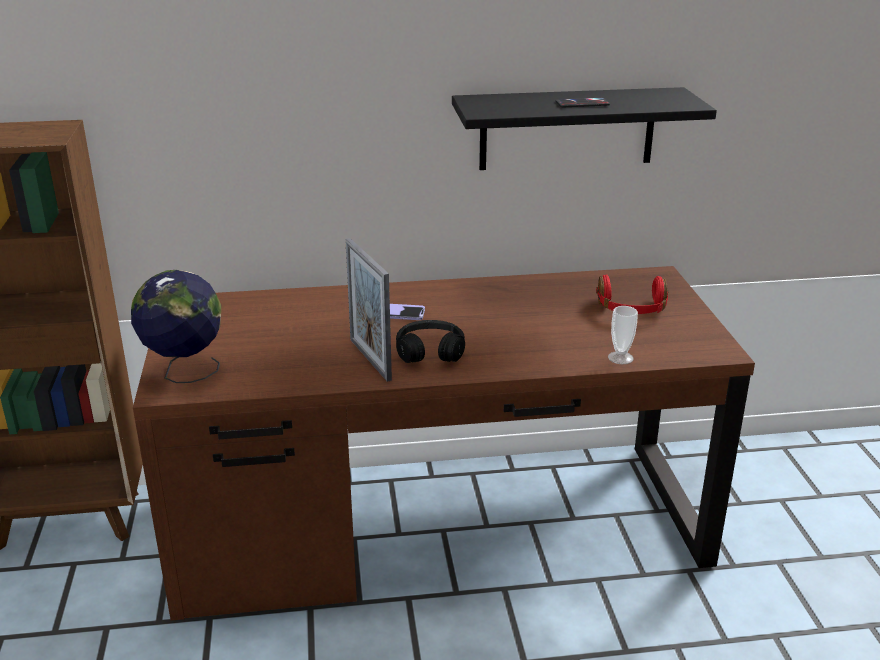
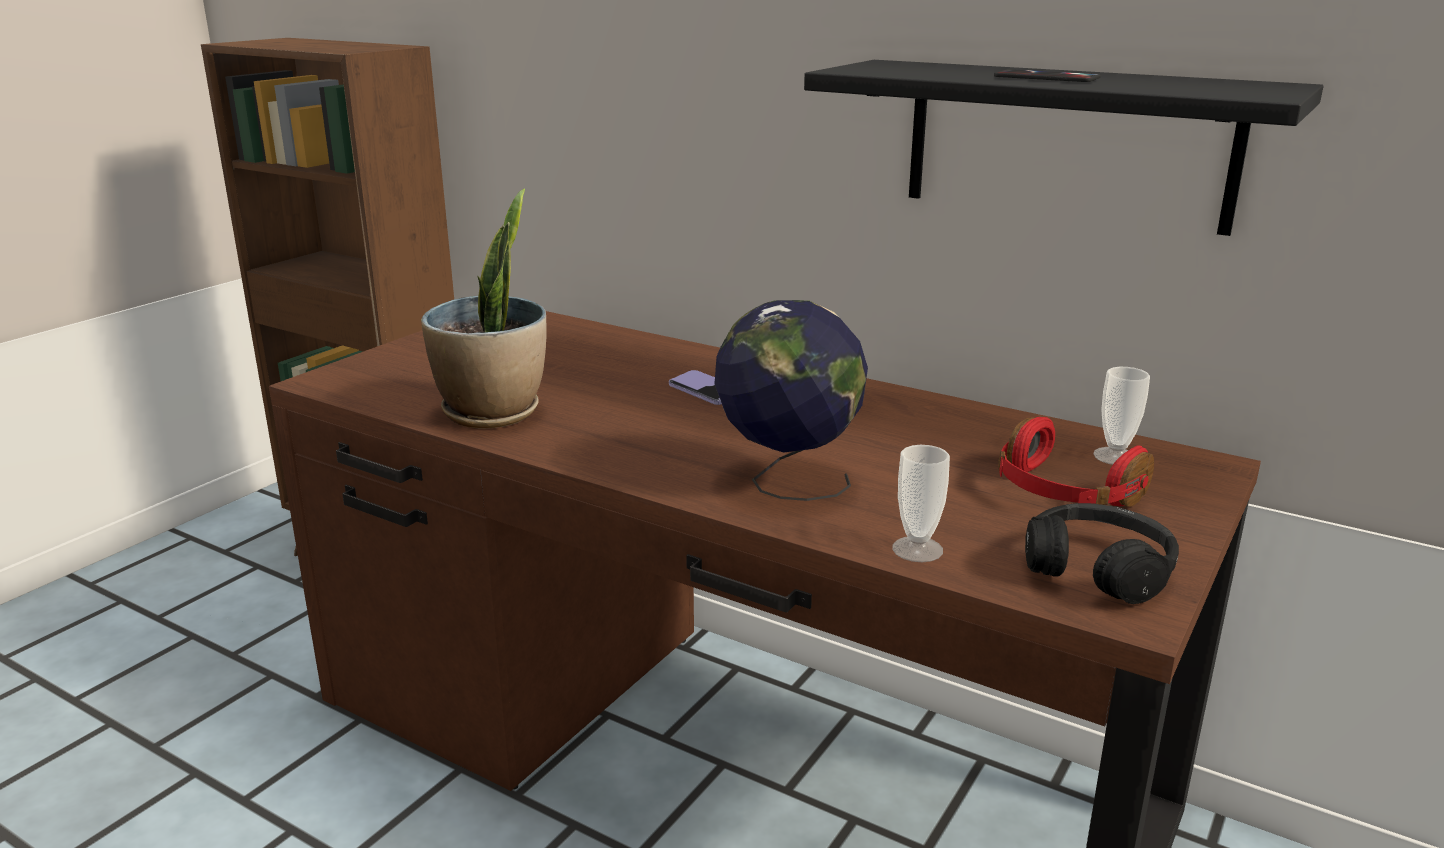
camera: 40 degrees right, 5 degrees down
(185, 372) = (373, 372): globe -> globe (787, 482)
(314, 369) = (493, 413): none -> potted plant
(370, 359) = (572, 425): picture frame -> none
(430, 351) = (658, 442): black headphones -> black headphones (1098, 569)
(624, 283) = (1115, 456): none -> cup

